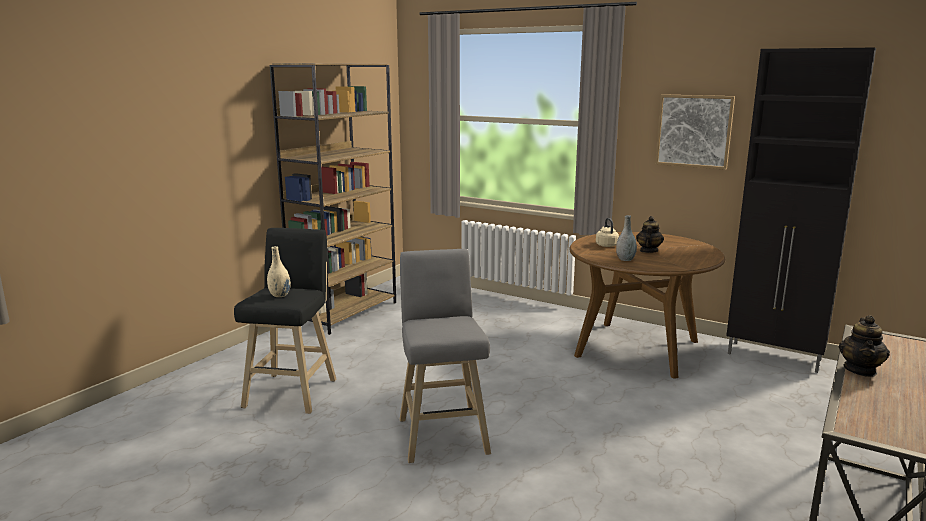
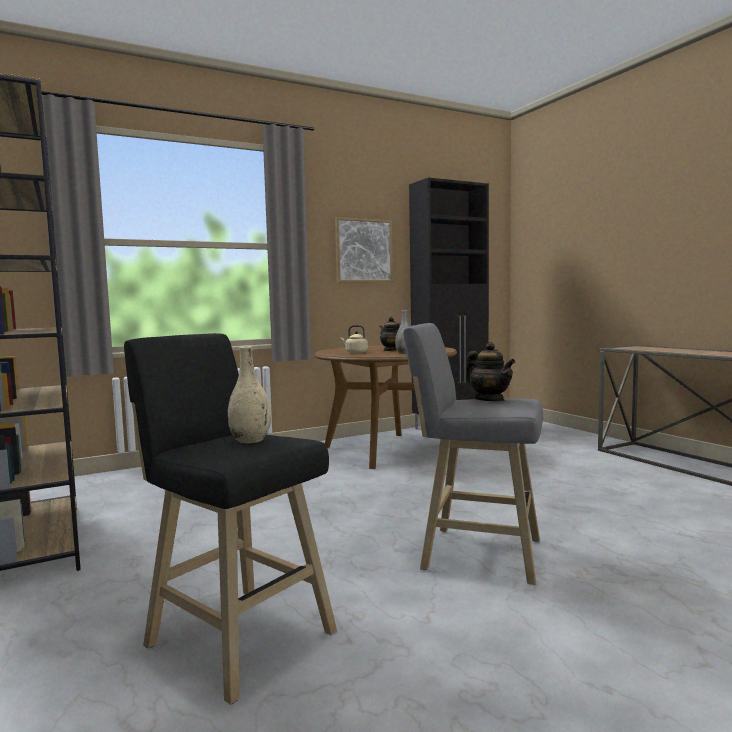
camera: 60 degrees left, 10 degrees down
(860, 370) = (683, 352): teapot -> teapot (489, 400)

